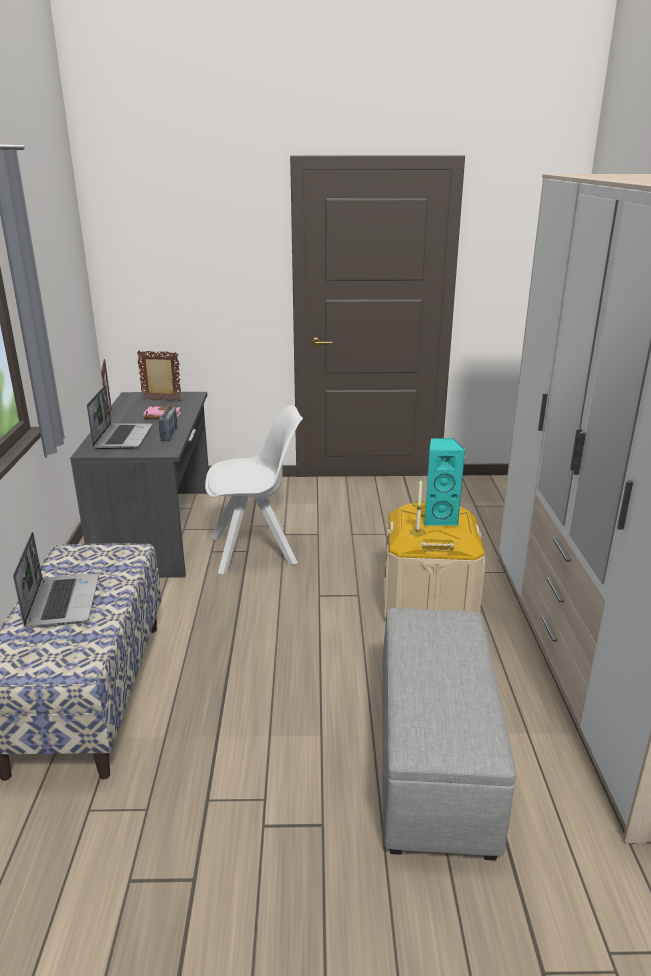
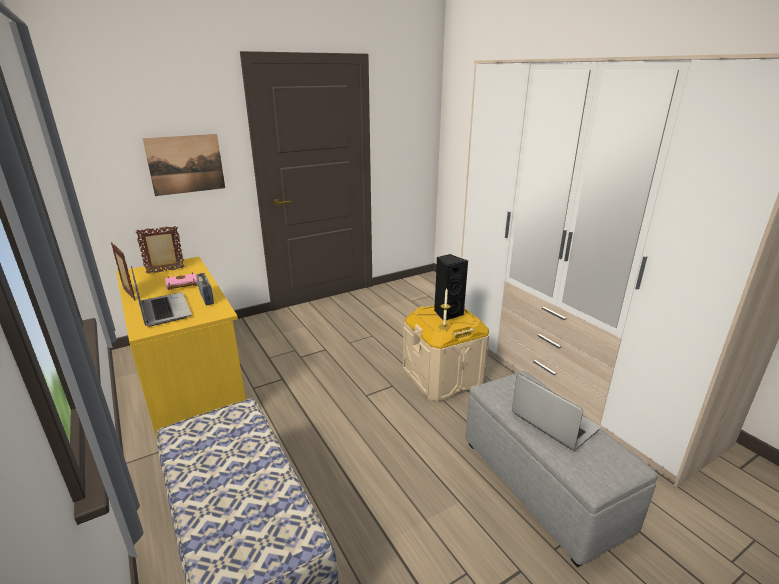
camera: 30 degrees left, 0 degrees up
(62, 601) = (220, 482): laptop -> laptop (553, 421)
(159, 530) = (191, 384): grey desk -> yellow desk
(214, 285) = (186, 164): none -> picture
(256, 550) = (289, 376): white chair -> none
(439, 518) = (447, 313): turquoise speaker -> black speaker

